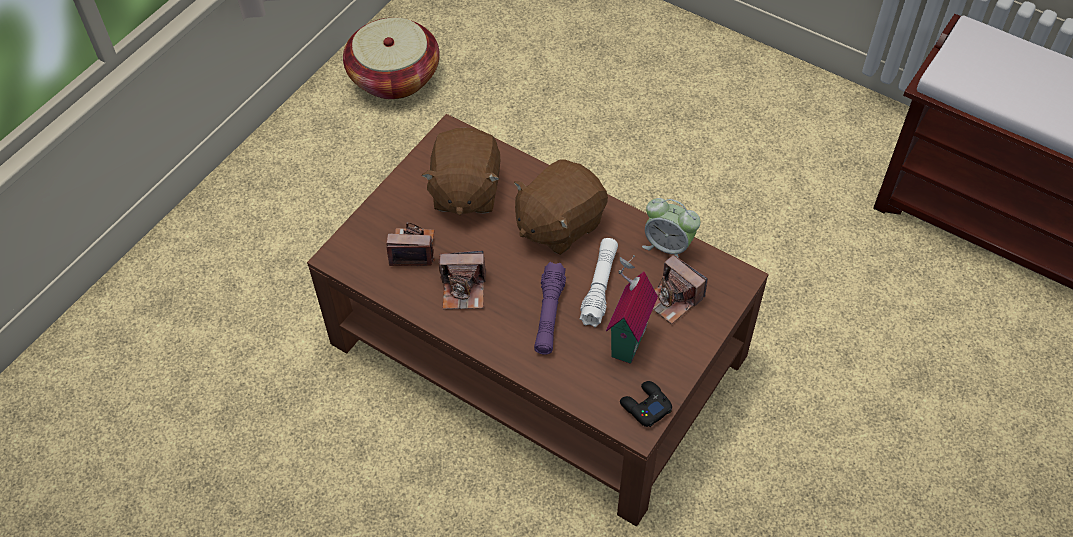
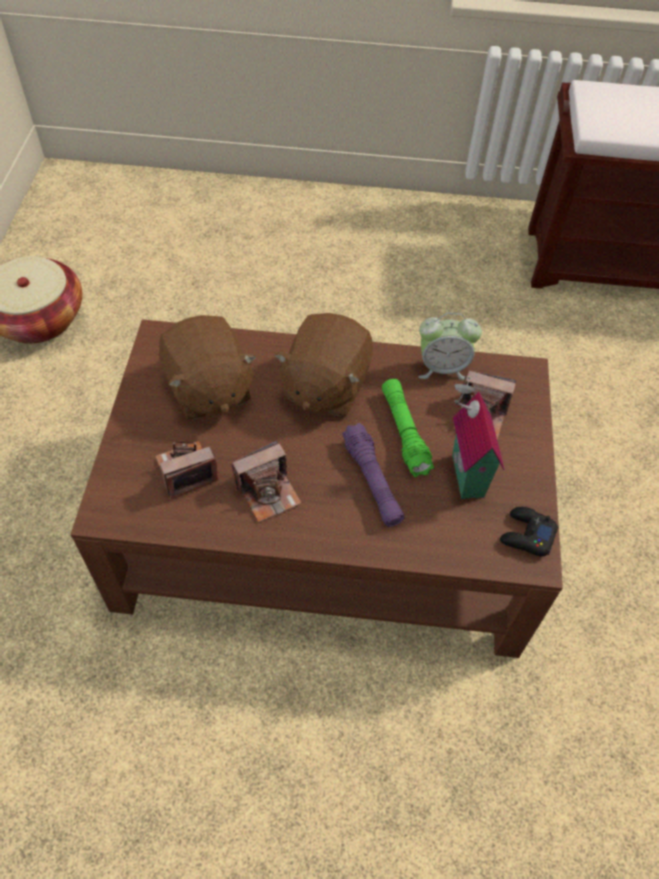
camera: 30 degrees left, 0 degrees up
(599, 287) = (404, 432): white flashlight -> green flashlight

